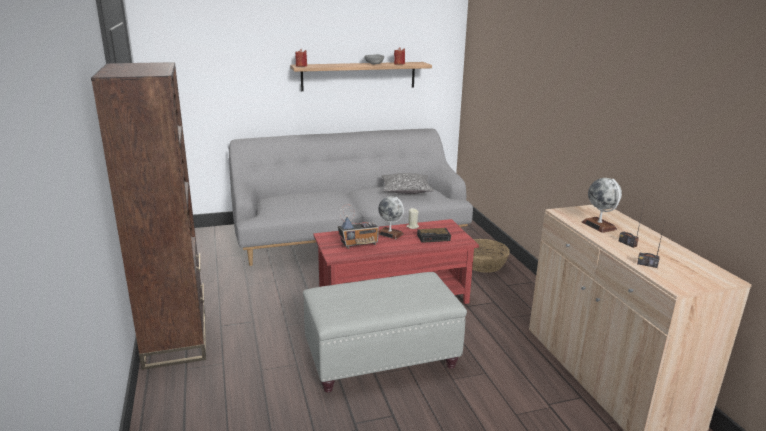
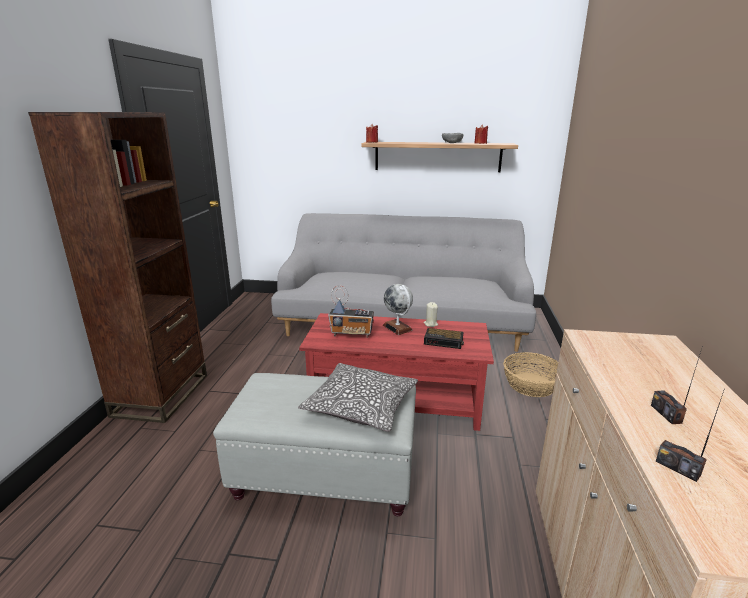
camera: 25 degrees right, 0 degrees up
(406, 190) = (463, 284): pillow -> pillow (361, 406)
(599, 226) = (635, 370): globe -> none

